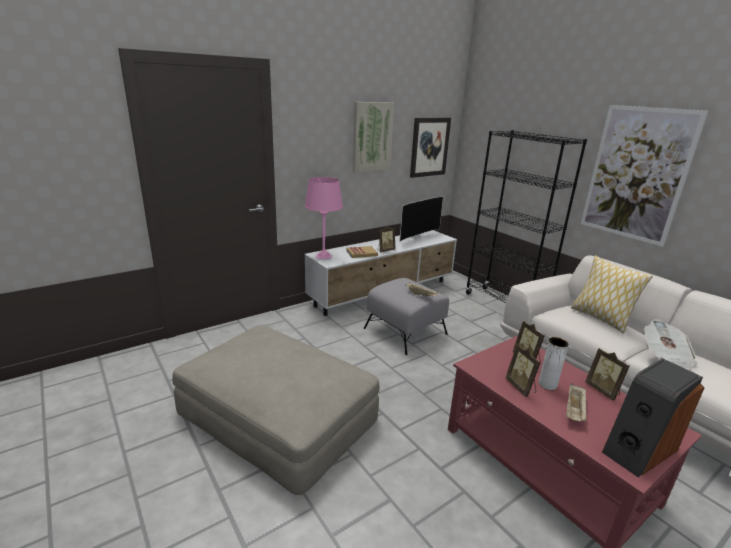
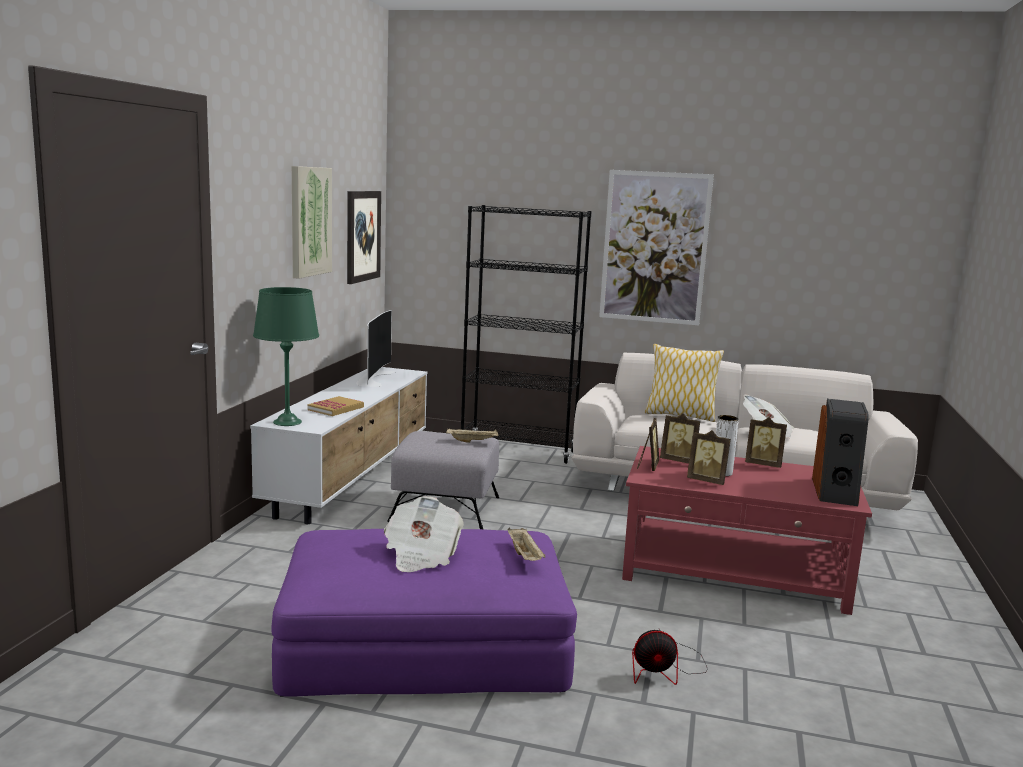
camera: 40 degrees left, 10 degrees down
(268, 365) = (421, 555): none -> newspaper
(277, 416) = (424, 643): beige ottoman -> purple ottoman
(323, 256) = (287, 422): pink table lamp -> green table lamp
(380, 518) = (664, 669): none -> fan
(385, 250) = (361, 399): picture frame -> picture frame (647, 466)
(574, 411) = (766, 483): beige tray -> beige tray (525, 556)

